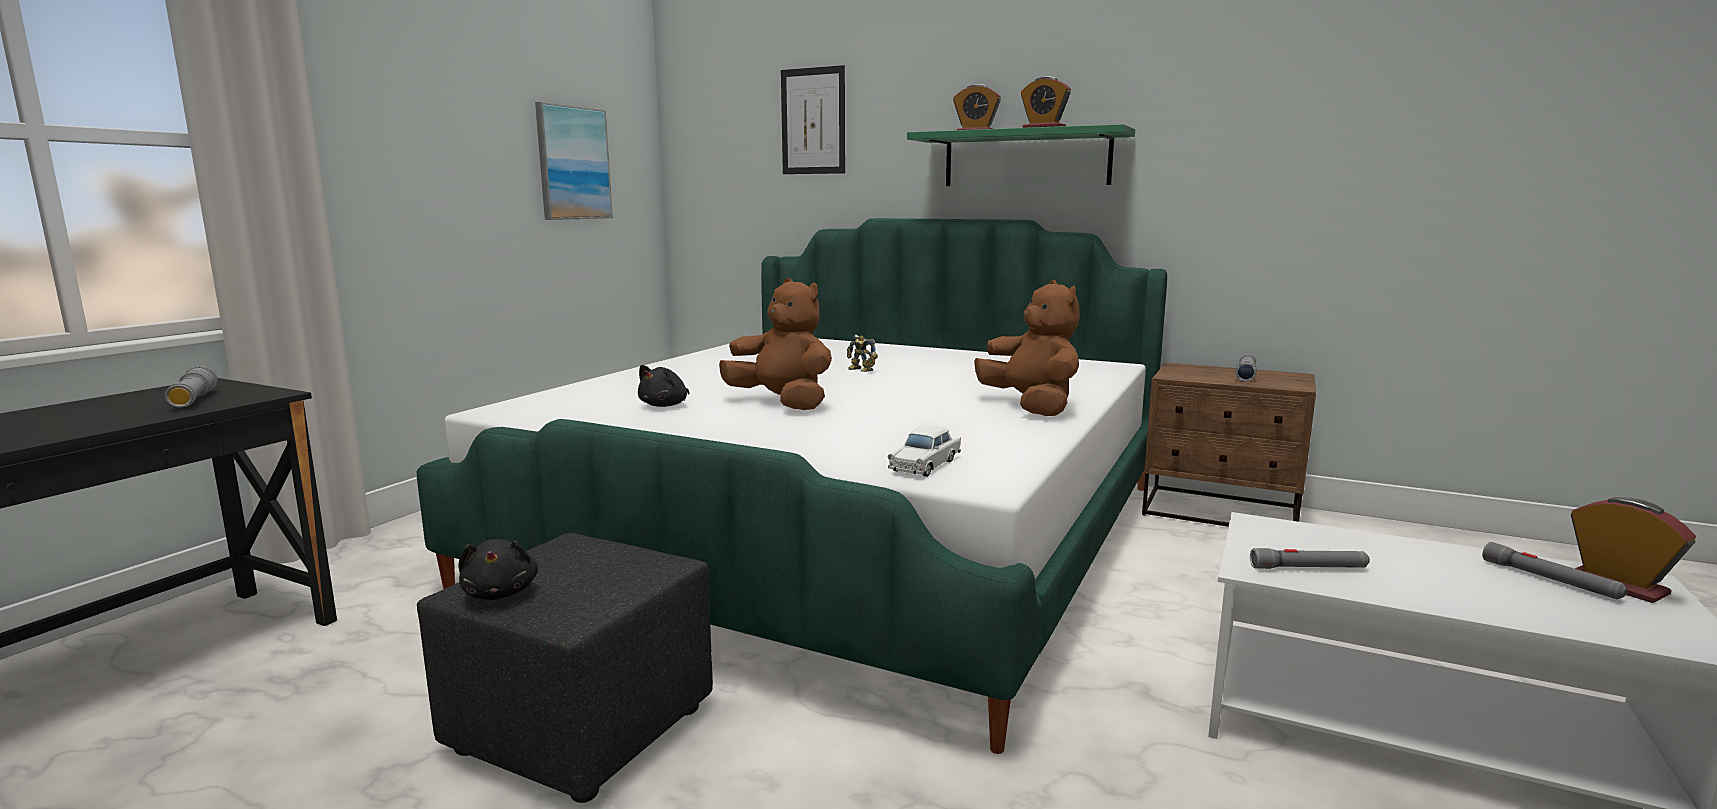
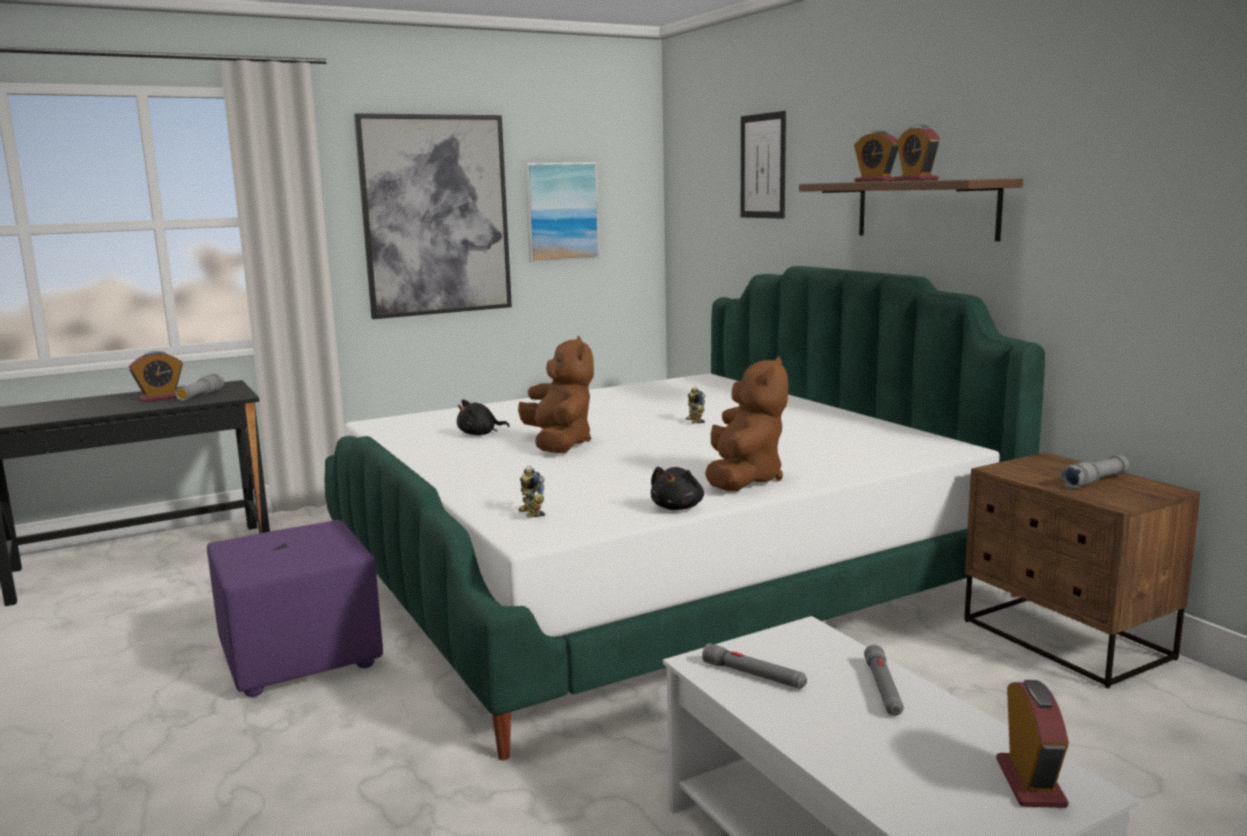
camera: 35 degrees right, 0 degrees up
(116, 410) = (160, 398): none -> alarm clock
(444, 156) = (435, 215): none -> picture
(501, 593) = (242, 548): black plush toy -> black plush toy (678, 507)
(585, 729) = (302, 657): black ottoman -> purple ottoman
(925, 465) = (529, 514): white toy car -> toy robot
(1026, 159) = (926, 209): green shelf -> brown shelf
(1549, 580) = (967, 755): grey flashlight -> grey flashlight (883, 689)

